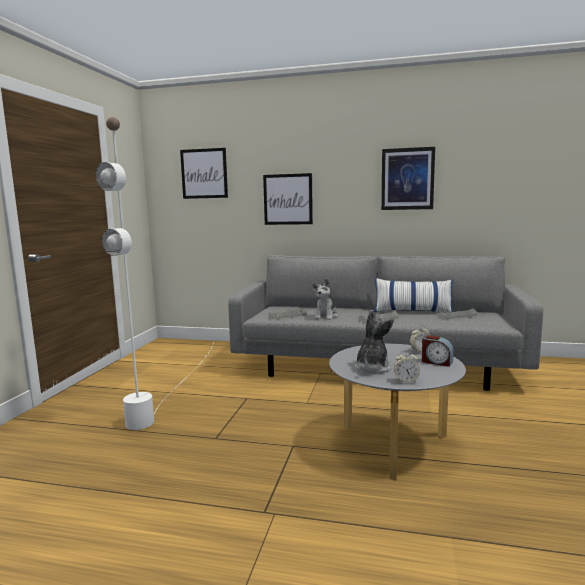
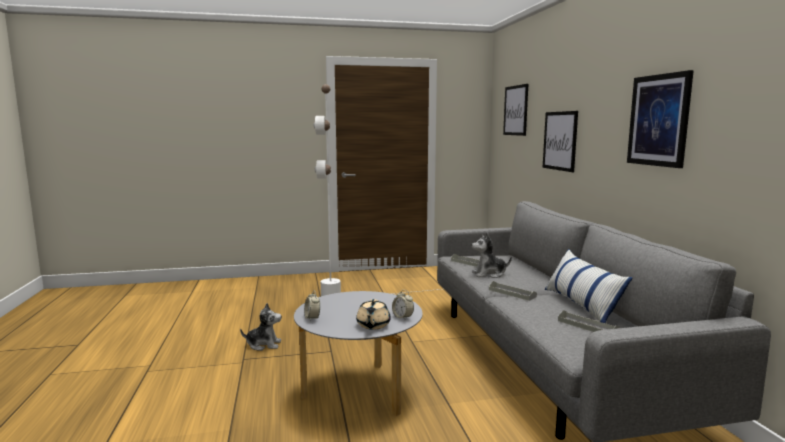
camera: 65 degrees right, 0 degrees up
(372, 367) = (339, 305): plush toy -> plush toy (264, 345)
(436, 362) = (373, 325): alarm clock -> beige teapot

